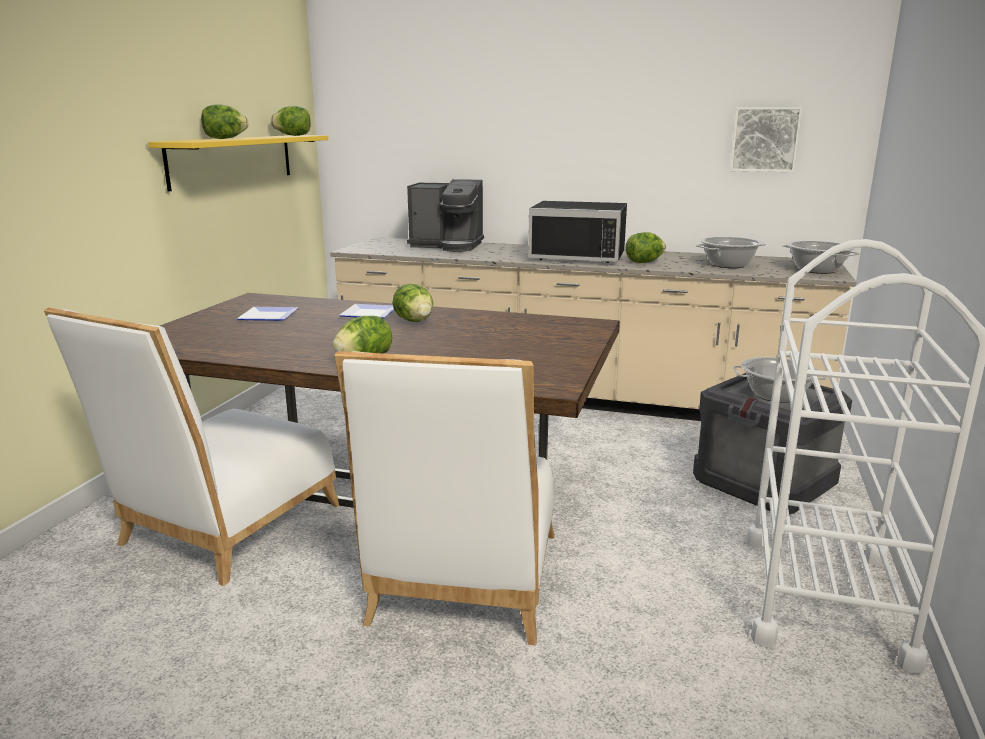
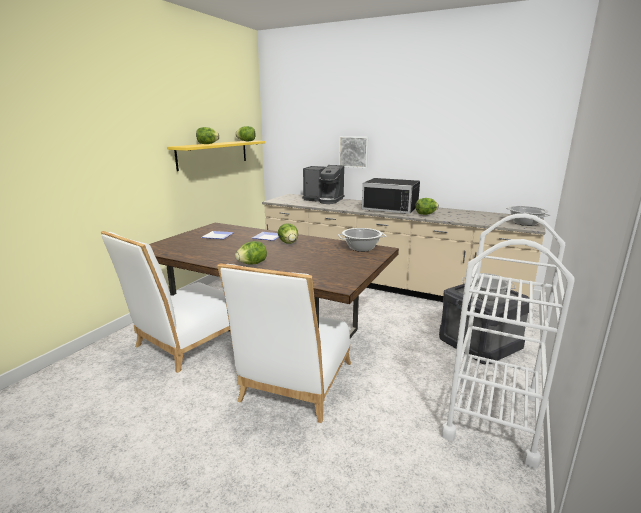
camera: 10 degrees right, 0 degrees up
(728, 265) = (474, 218): cooking pot -> cooking pot (361, 248)
(764, 139) = (501, 146): picture -> picture (354, 152)

